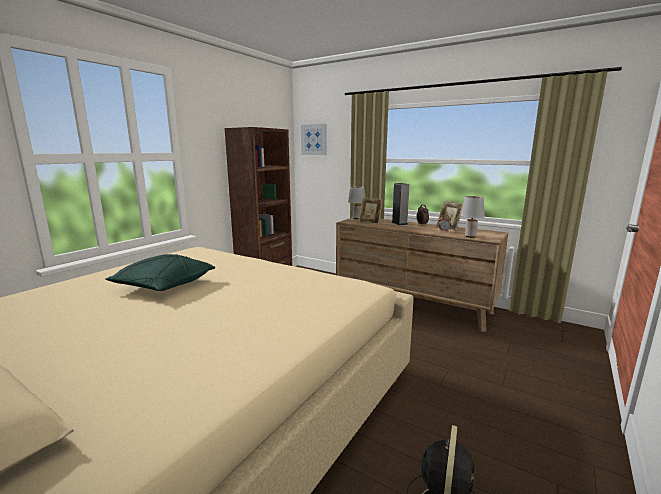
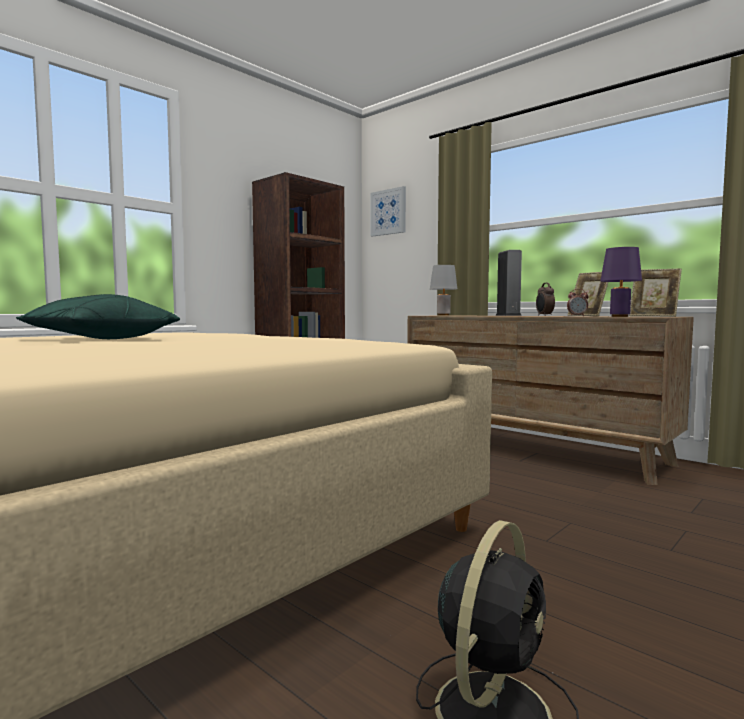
camera: 10 degrees right, 10 degrees down
(370, 222) = (460, 315): picture frame -> picture frame (653, 316)
(470, 236) = (619, 316): grey table lamp -> purple table lamp

